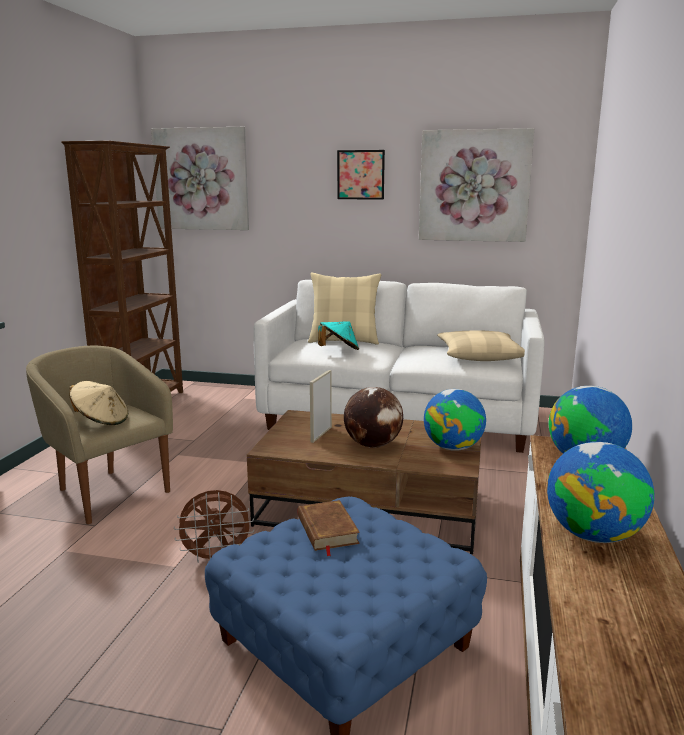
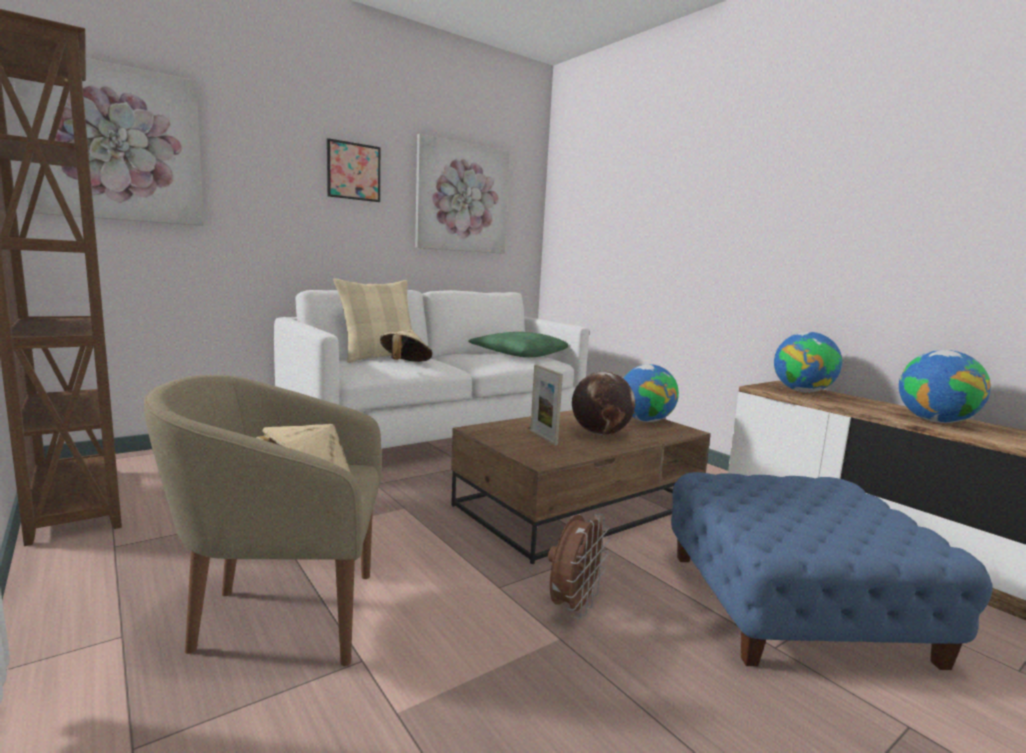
camera: 50 degrees left, 5 degrees down
(327, 530) = (752, 499): brown book -> none
(339, 350) = (405, 364): turquoise hat -> beige hat
(479, 355) = (518, 354): beige pillow -> green pillow

